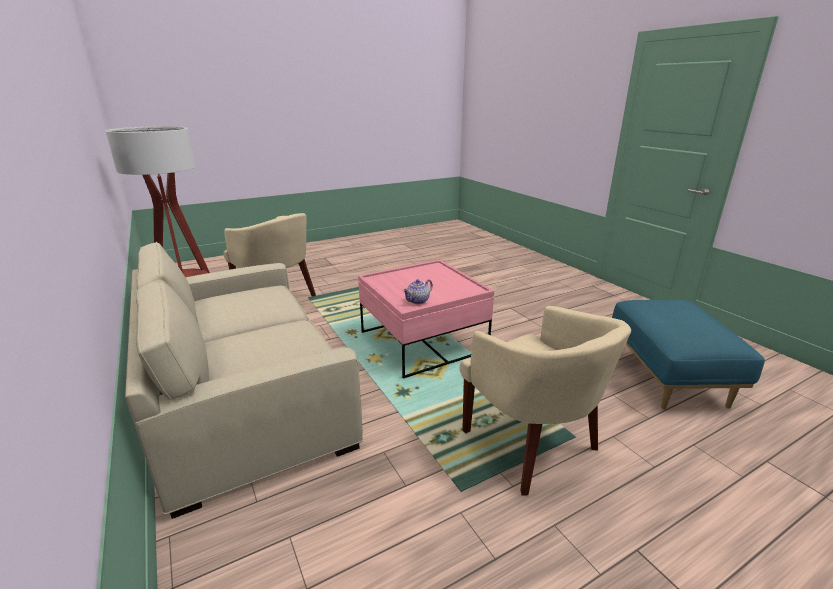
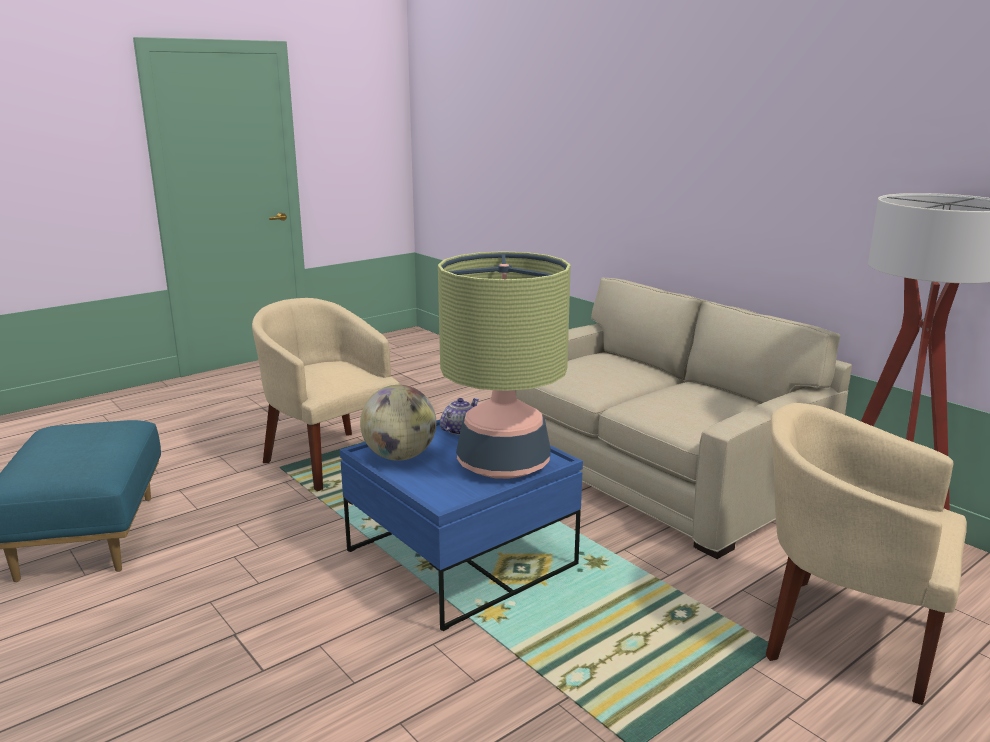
camera: 170 degrees right, 5 degrees down
(400, 279) = (503, 464): none -> table lamp
(422, 342) = (461, 558): pink coffee table -> blue coffee table
(457, 287) = (400, 456): none -> globe

